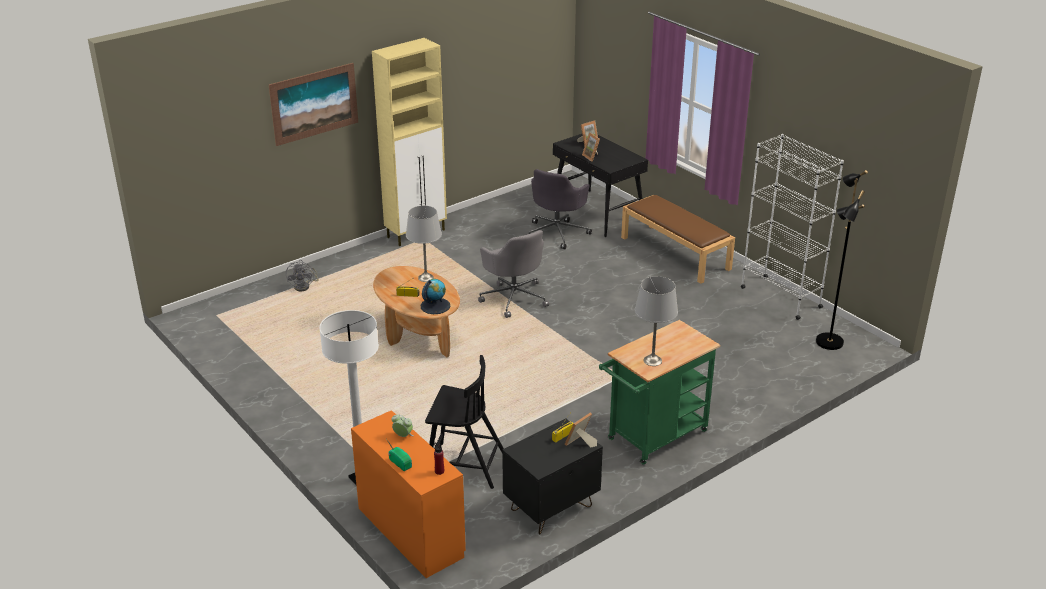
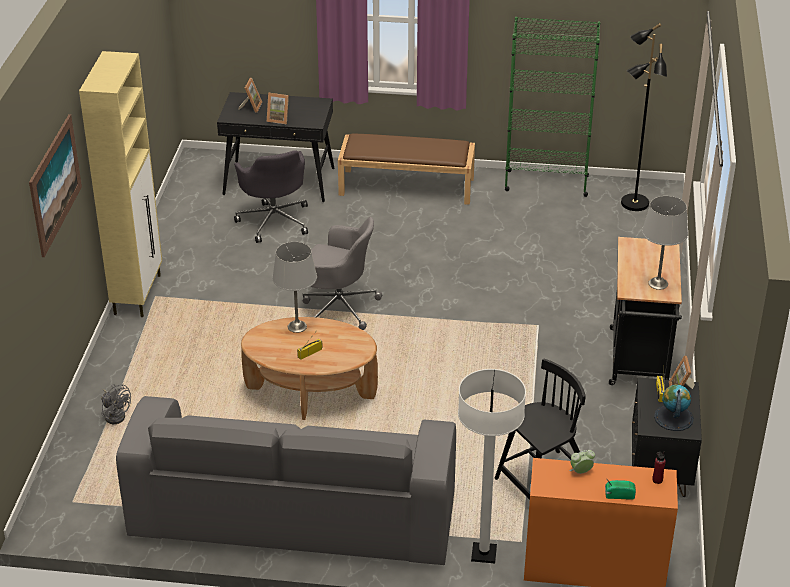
camera: 45 degrees left, 5 degrees up
(301, 389) = (293, 515): none -> grey sofa
(435, 306) = (353, 348): globe -> globe (673, 417)
(653, 438) = (638, 363): green cart -> black cart
(780, 297) = (546, 183): white bookcase -> green bookcase

